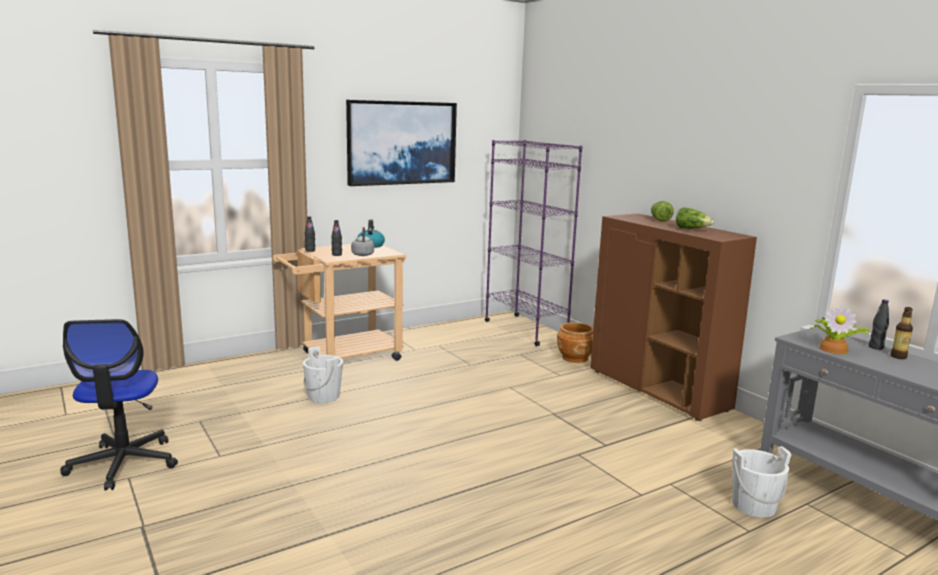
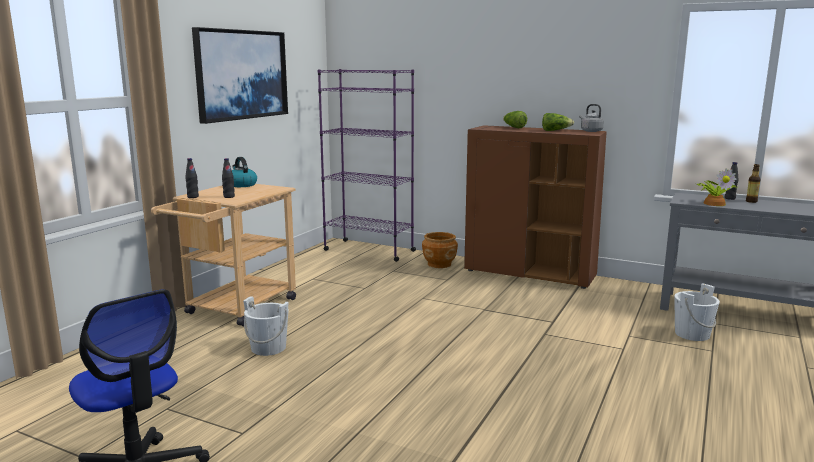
camera: 30 degrees left, 0 degrees up
(362, 254) = (254, 193): grey kettle -> grey kettle (590, 131)

